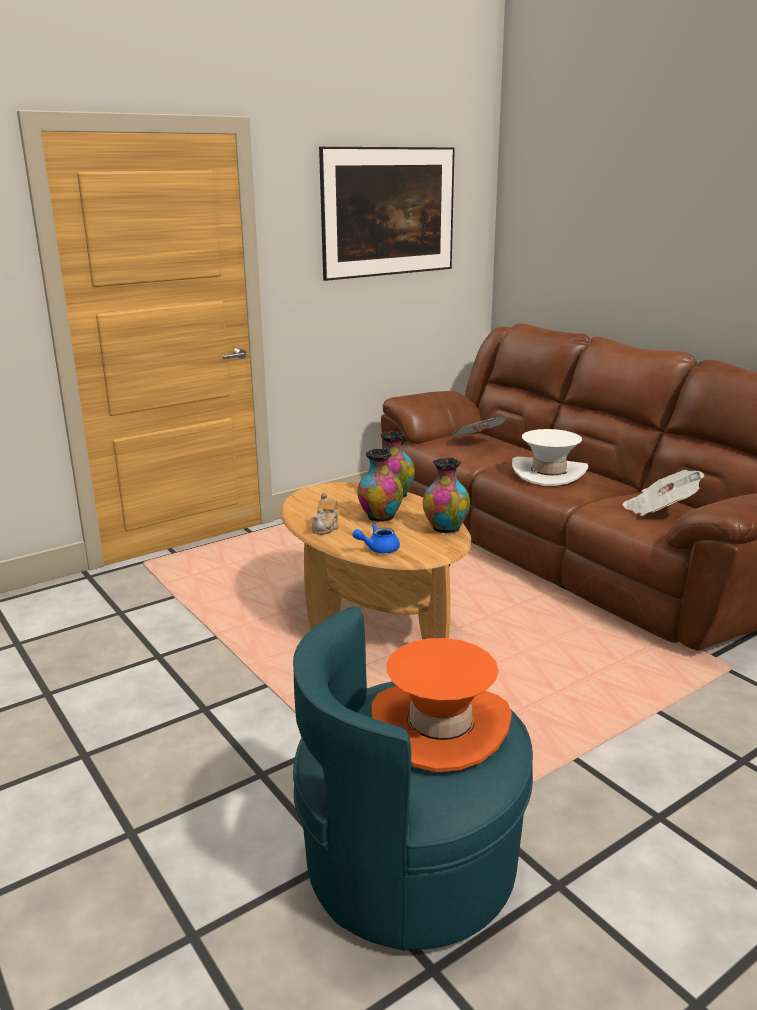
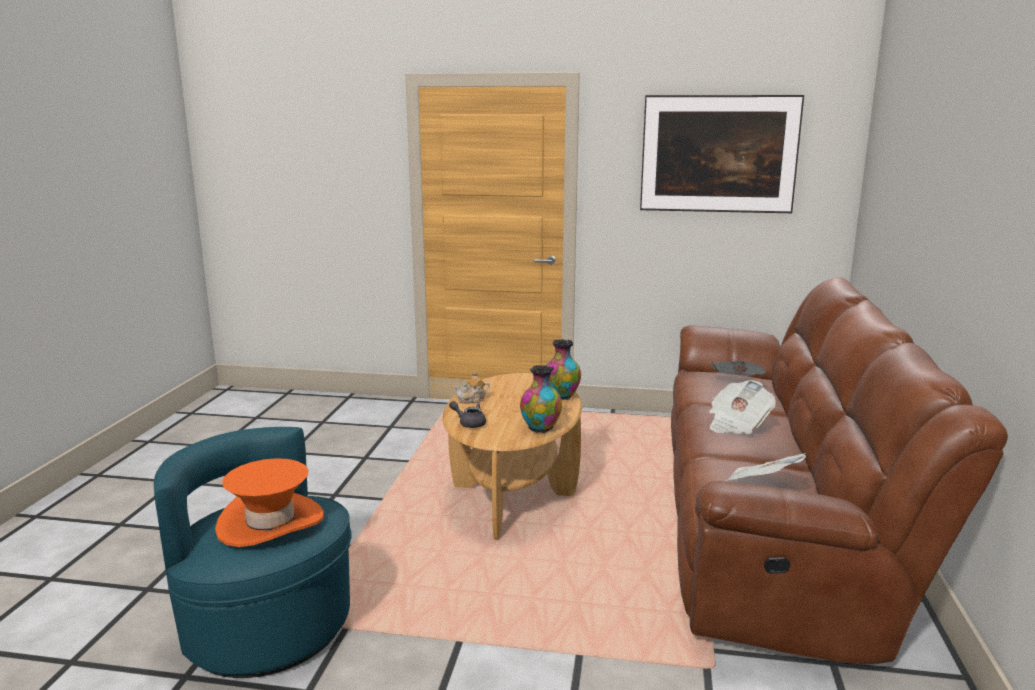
camera: 45 degrees right, 5 degrees down
(378, 549) = (469, 423): blue teapot -> grey teapot
(380, 517) = (518, 406): vase -> none
(549, 473) = (737, 424): white hat -> newspaper

